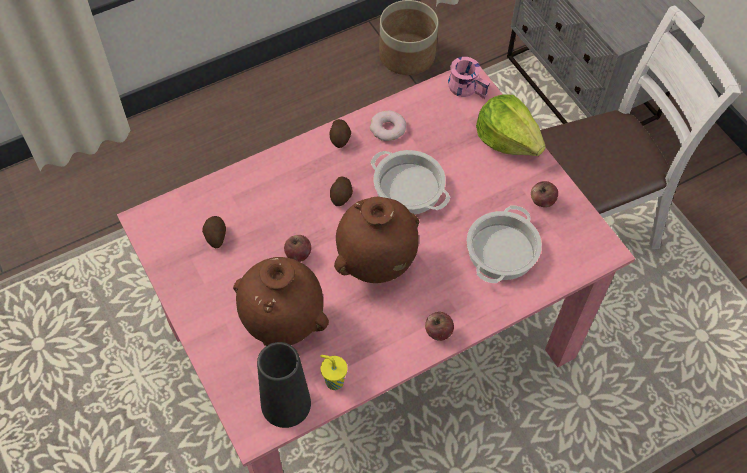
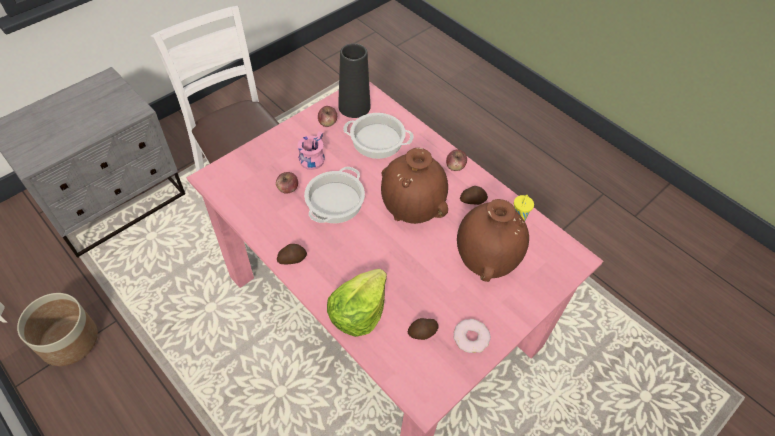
camera: 105 degrees left, 5 degrees down
(286, 404) = (548, 244): black vase -> black vase (354, 106)
(298, 254) = (420, 264): apple -> apple (288, 189)
(341, 196) = (354, 245): potato -> potato (472, 200)
(388, 128) = (275, 225): donut -> donut (471, 337)
(468, 86) = (219, 177): pink mug -> pink mug (312, 157)
(507, 139) = (273, 147): lettuce -> lettuce (358, 311)

